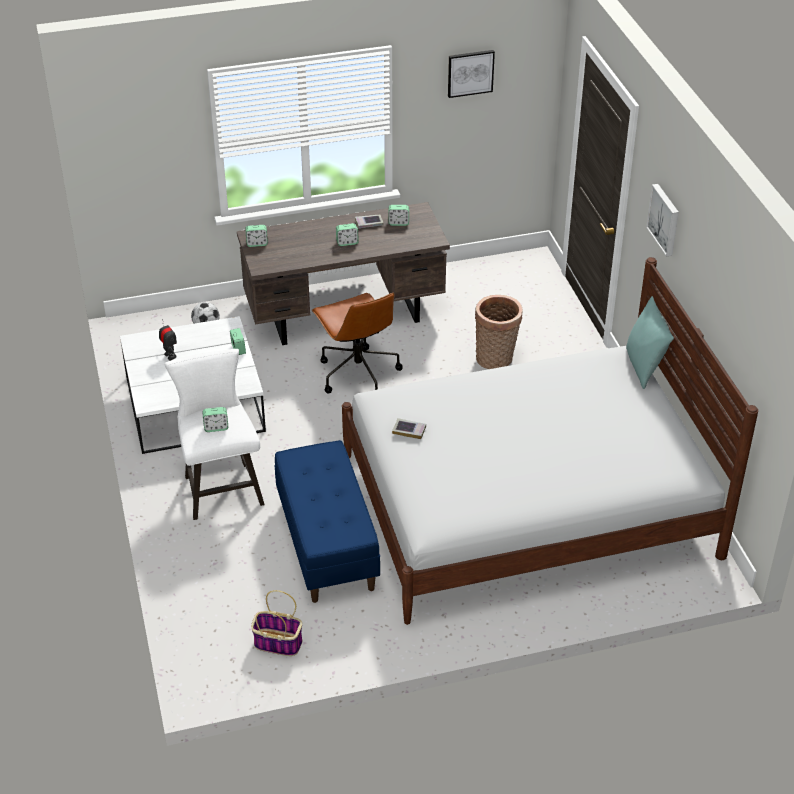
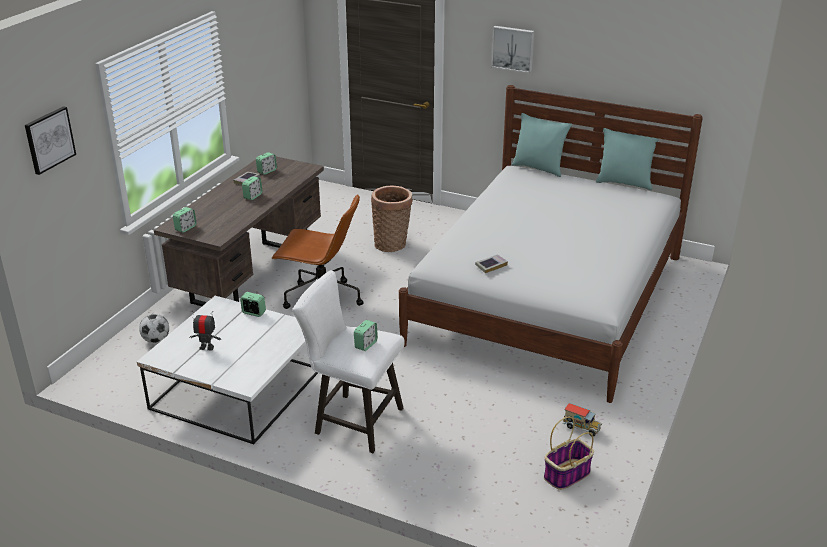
camera: 50 degrees left, 10 degrees down
(328, 545) = (486, 399): blue bench -> none
(348, 622) = (581, 428): none -> toy truck
(470, 73) = (259, 28): picture -> picture (49, 139)
(692, 437) = (624, 183): none -> turquoise pillow

